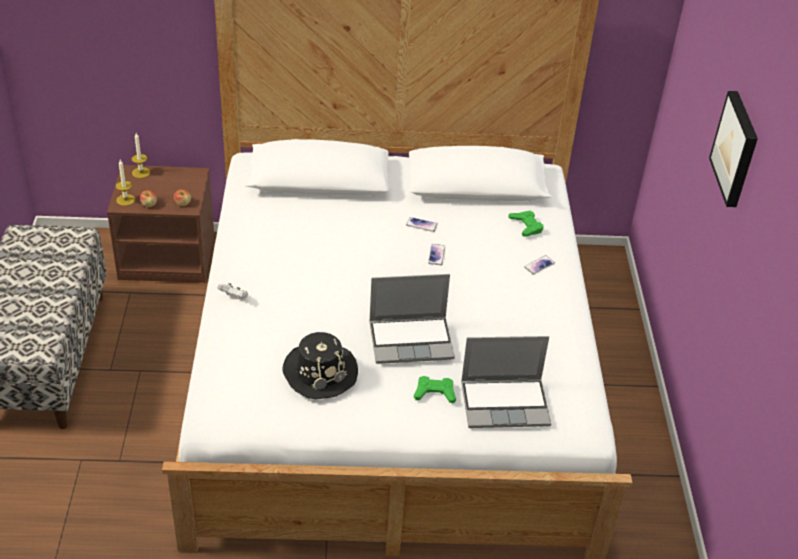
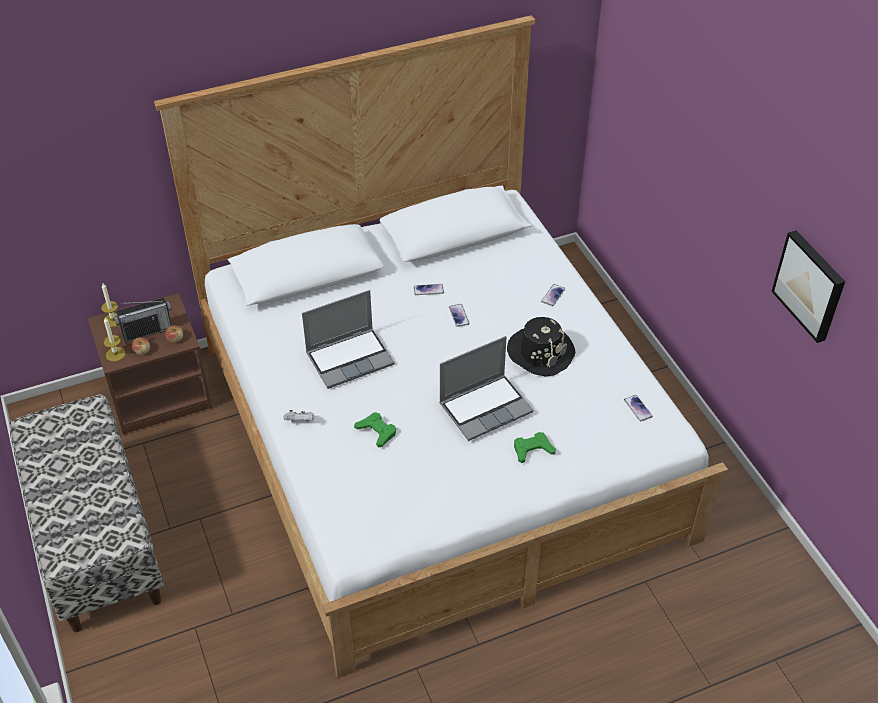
camera: 20 degrees left, 5 degrees up
(163, 190) = (147, 332): none -> radio
(320, 372) = (424, 467): black hat -> black hat (540, 352)
(505, 403) = (597, 437): laptop -> laptop (350, 358)
(526, 226) = (521, 260): green game controller -> green game controller (376, 432)
(563, 391) = (638, 408): none -> phone
(737, 149) = (728, 147): picture -> picture (810, 285)

